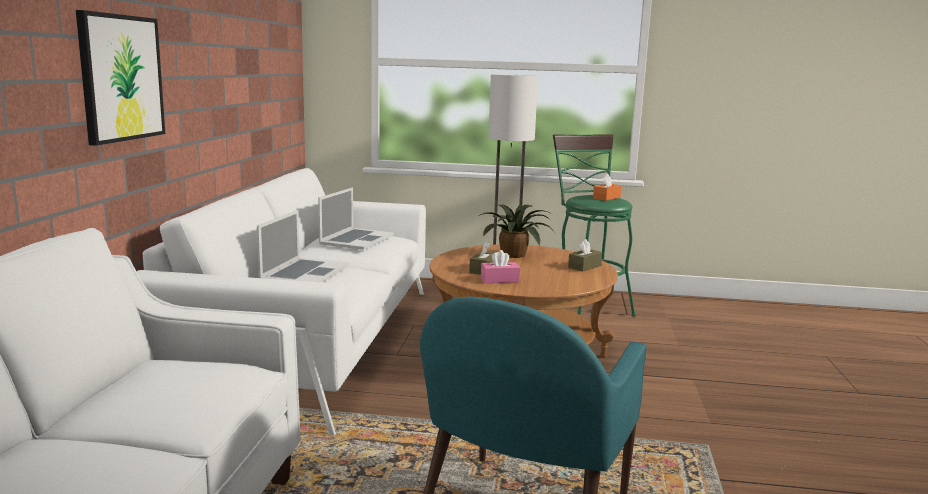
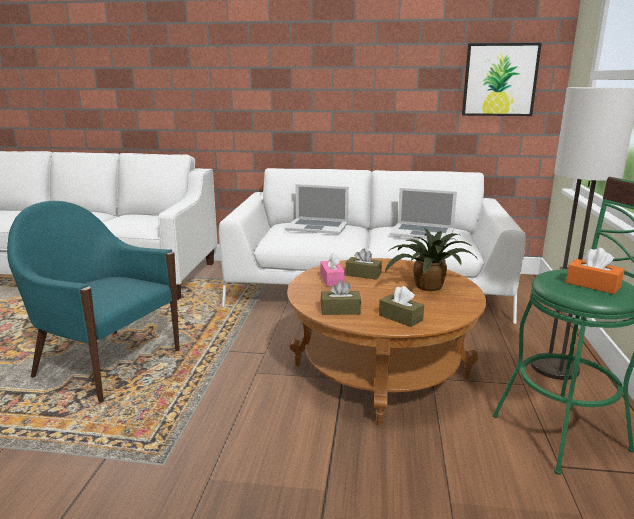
camera: 90 degrees right, 5 degrees up
(121, 78) = (270, 88): picture -> picture (499, 80)
(577, 281) = (340, 310): none -> brown tissue box

